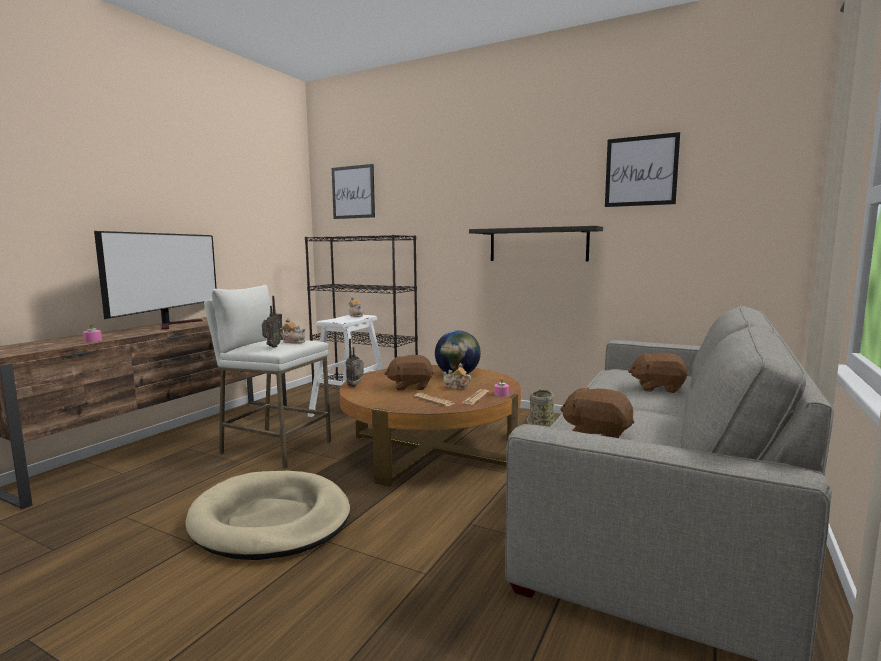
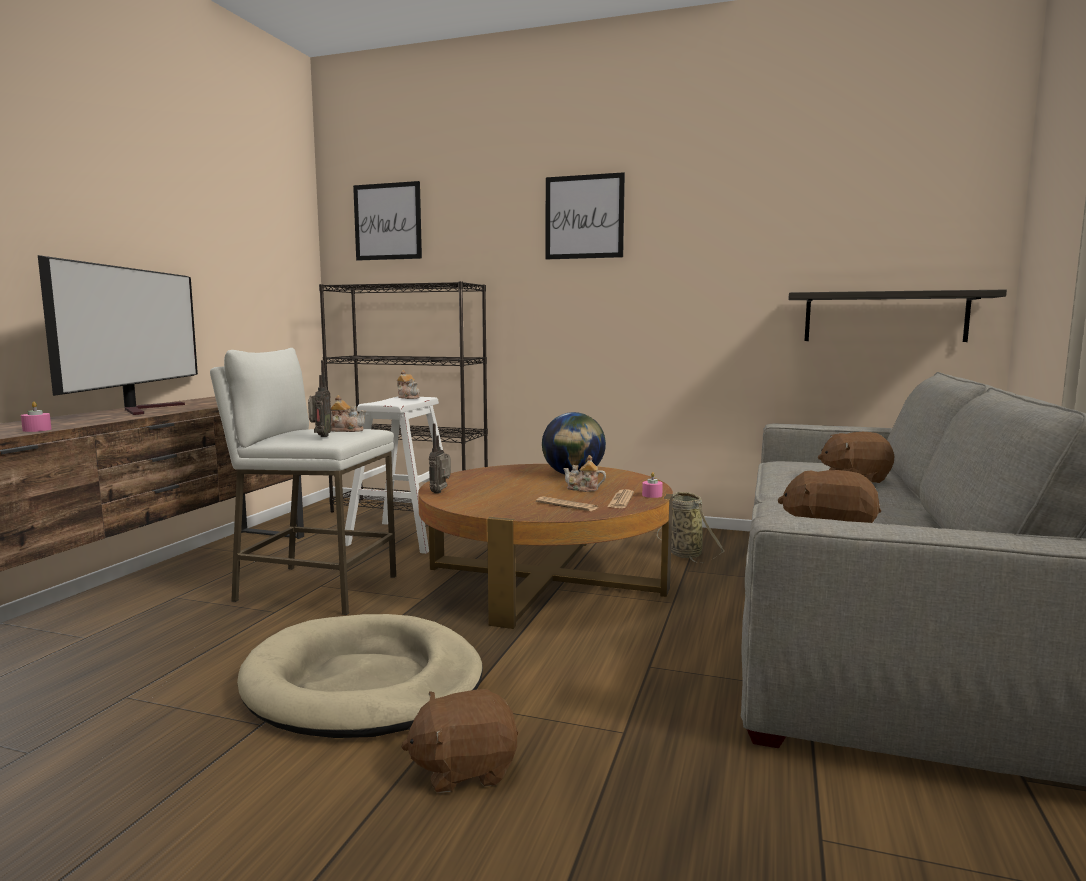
camera: 10 degrees left, 0 degrees up
(410, 387) = (520, 490): brown plush toy -> brown plush toy (464, 769)
(538, 244) = (663, 297): shelf -> shelf (885, 317)
(641, 171) = (803, 200): picture -> picture (584, 217)

